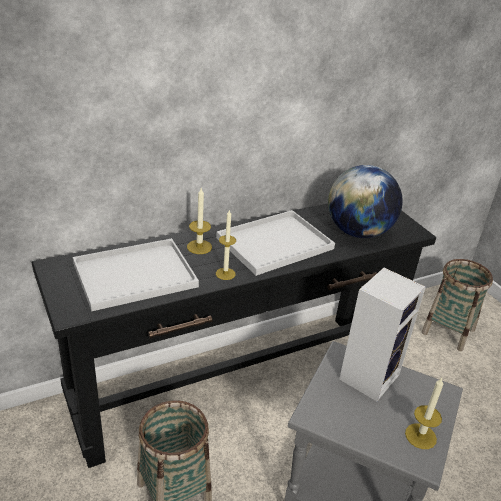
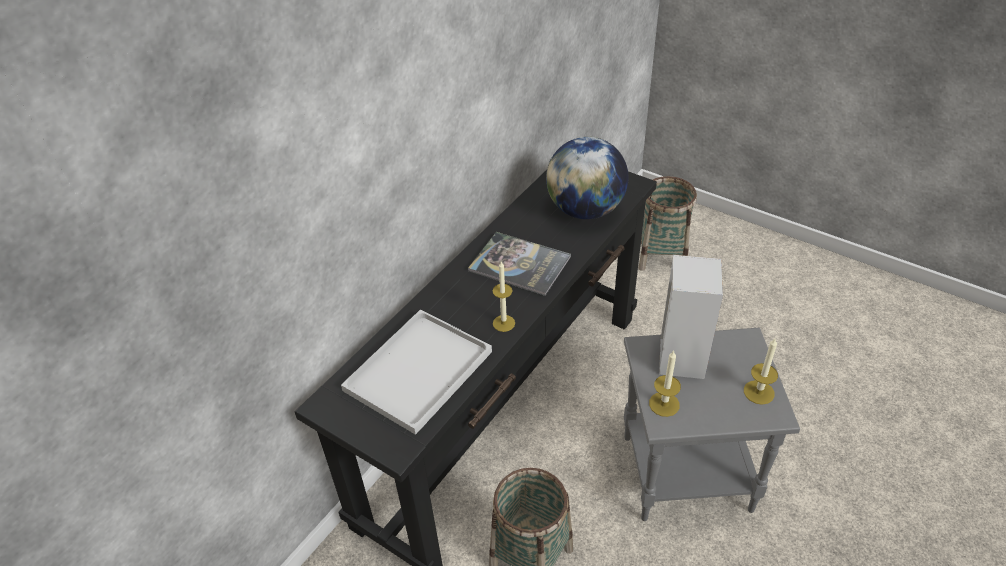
camera: 25 degrees left, 10 degrees up
(199, 247) = (451, 304): candle -> candle (664, 404)
(274, 244) = (519, 264): white tray -> book

